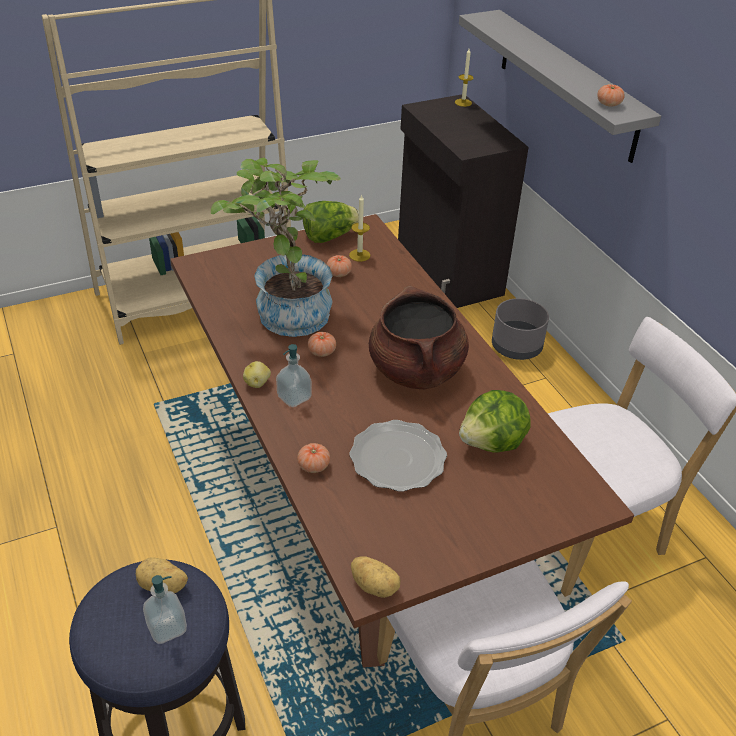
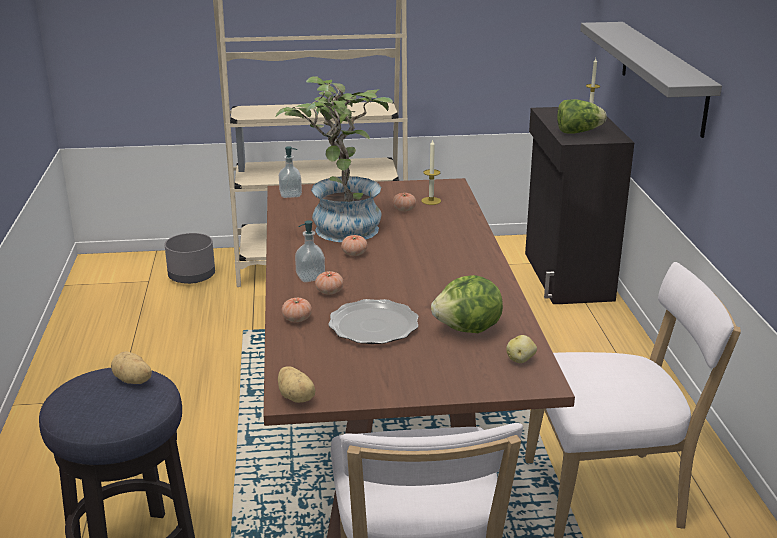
camera: 20 degrees right, 15 degrees down
(167, 628) = (119, 405): soap dispenser -> soap dispenser (290, 194)
(257, 383) = (285, 264): potato -> potato (521, 360)
(329, 236) = (412, 187): lettuce -> lettuce (578, 132)
(416, 370) = (430, 276): brown cooking pot -> none
(516, 347) = (607, 341): grey planter -> grey planter (191, 277)
(608, 104) = (674, 75): tomato -> tomato (329, 291)

